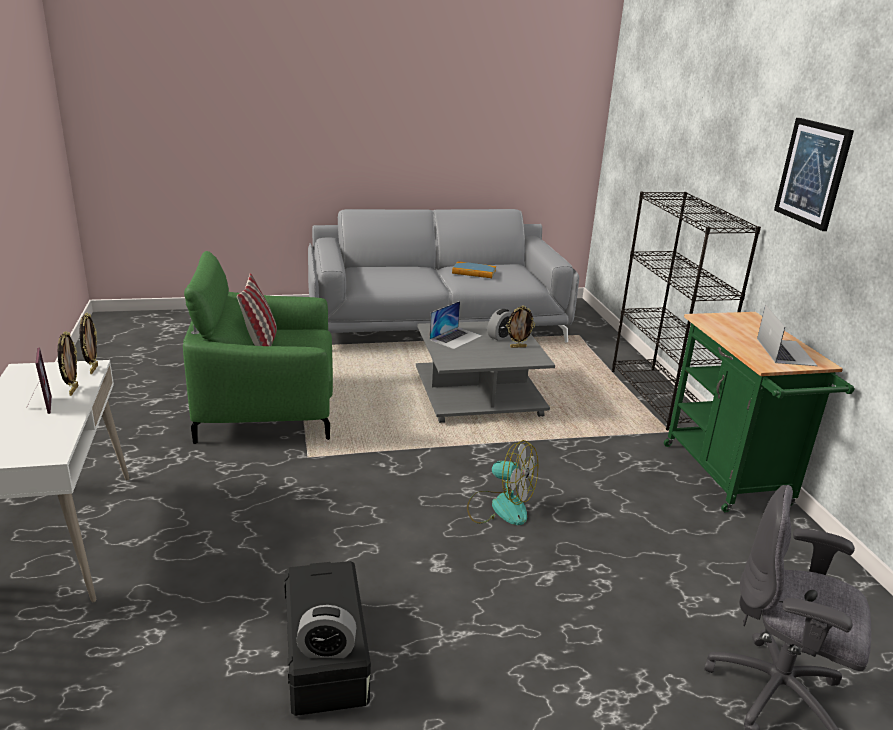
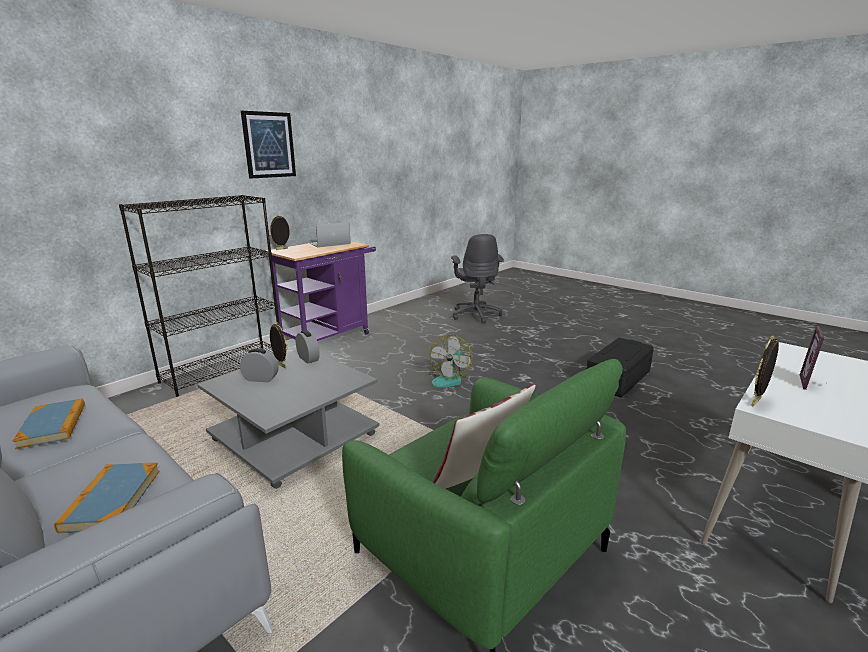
camera: 125 degrees left, 5 degrees down
(73, 390) = (779, 387): picture frame -> picture frame (282, 249)
(327, 650) = (633, 343): alarm clock -> alarm clock (308, 358)
(378, 274) = (112, 499): none -> book
(456, 337) = (289, 395): laptop -> none
(500, 507) = (449, 379): fan -> fan turned 150 degrees counterclockwise
(731, 479) = (329, 337): green cart -> purple cart

